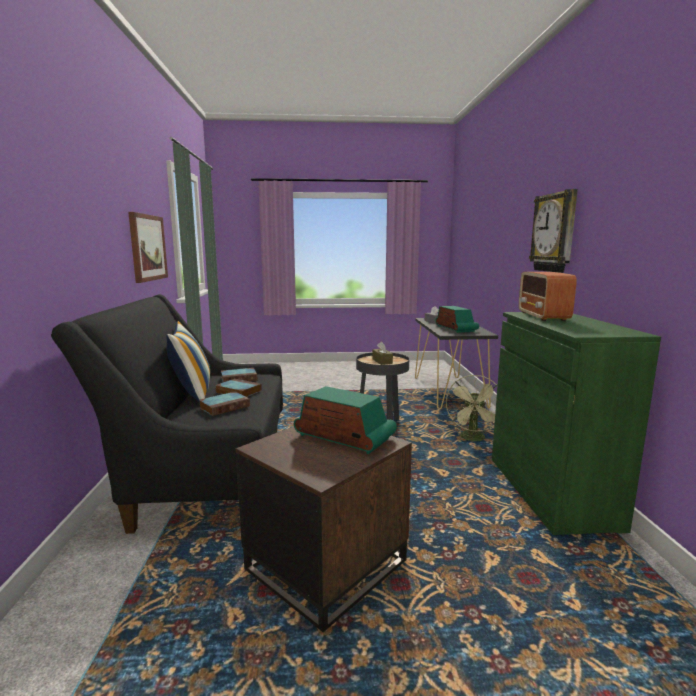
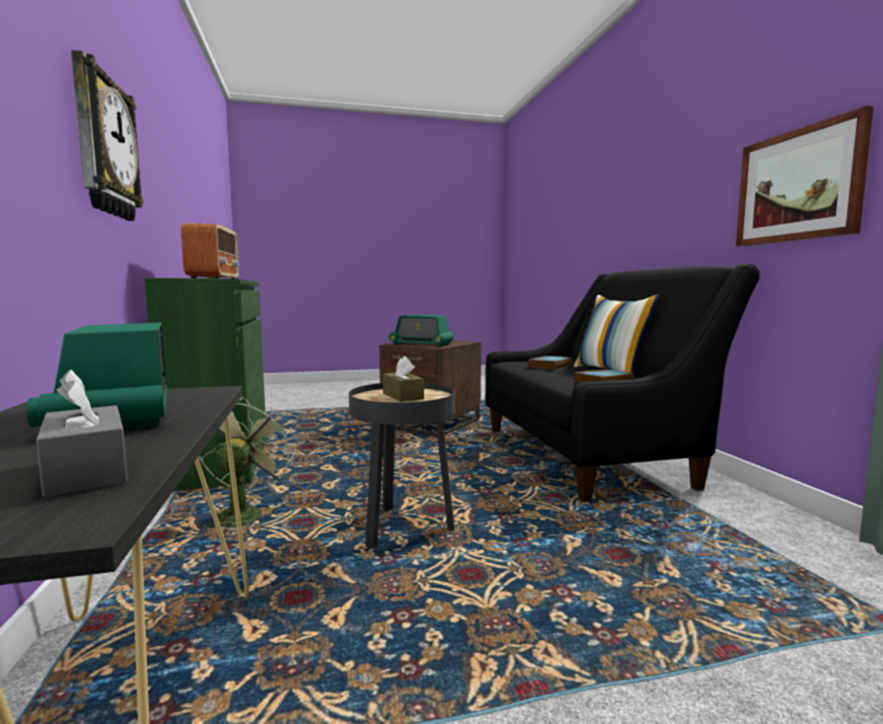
camera: 170 degrees right, 5 degrees down
(237, 391) = (568, 373): book -> none

